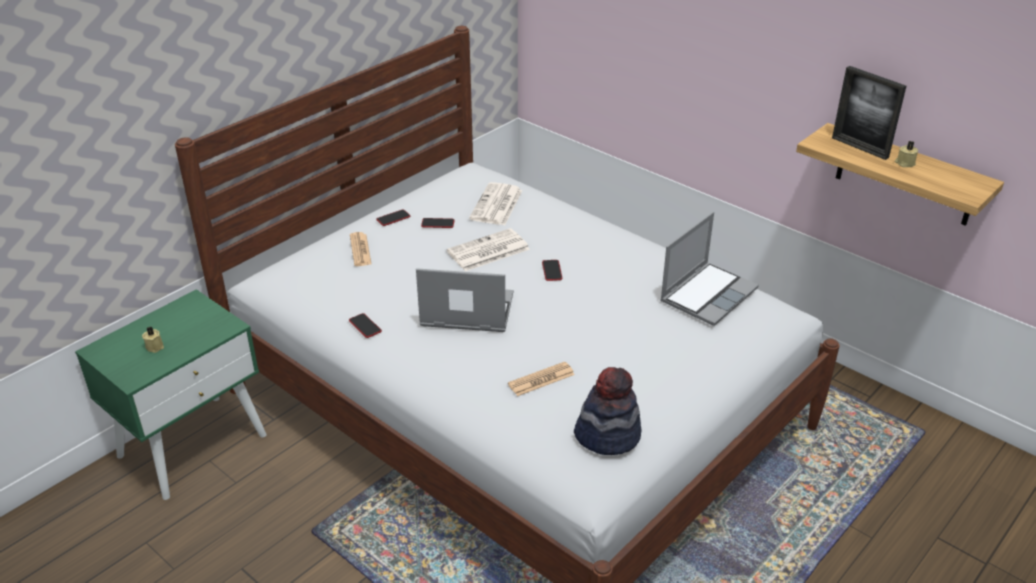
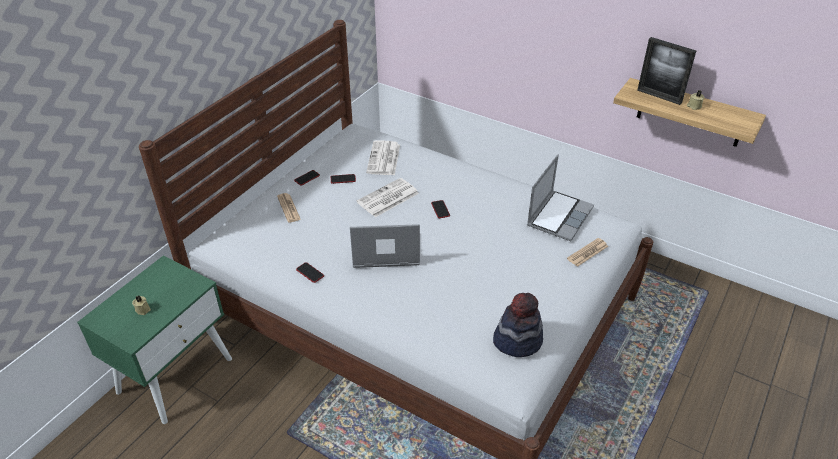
camera: 10 degrees left, 5 degrees up
(541, 379) = (456, 301): newspaper -> newspaper (587, 252)

